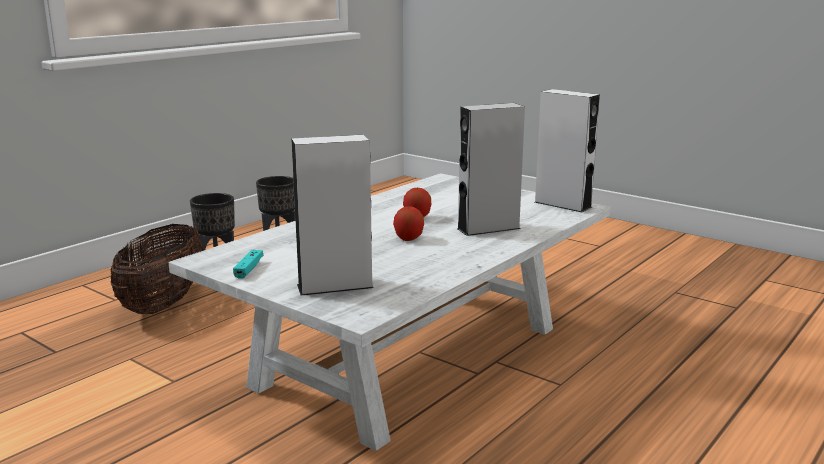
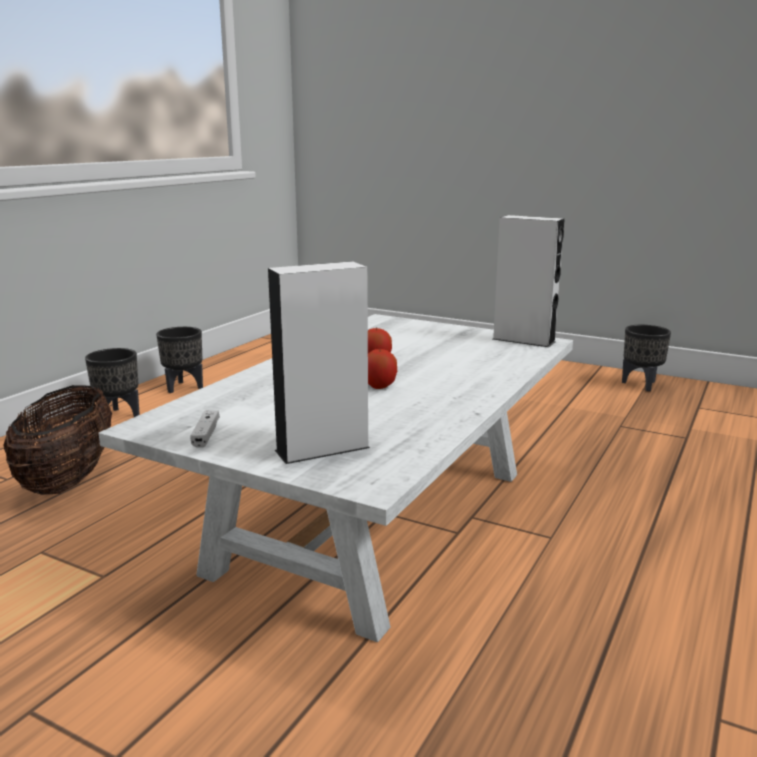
camera: 10 degrees left, 0 degrees up
(249, 269) = (206, 435): turquoise game controller -> white game controller
(488, 228) = (461, 370): grey speaker -> none
(717, 254) = (641, 384): none -> black planter

